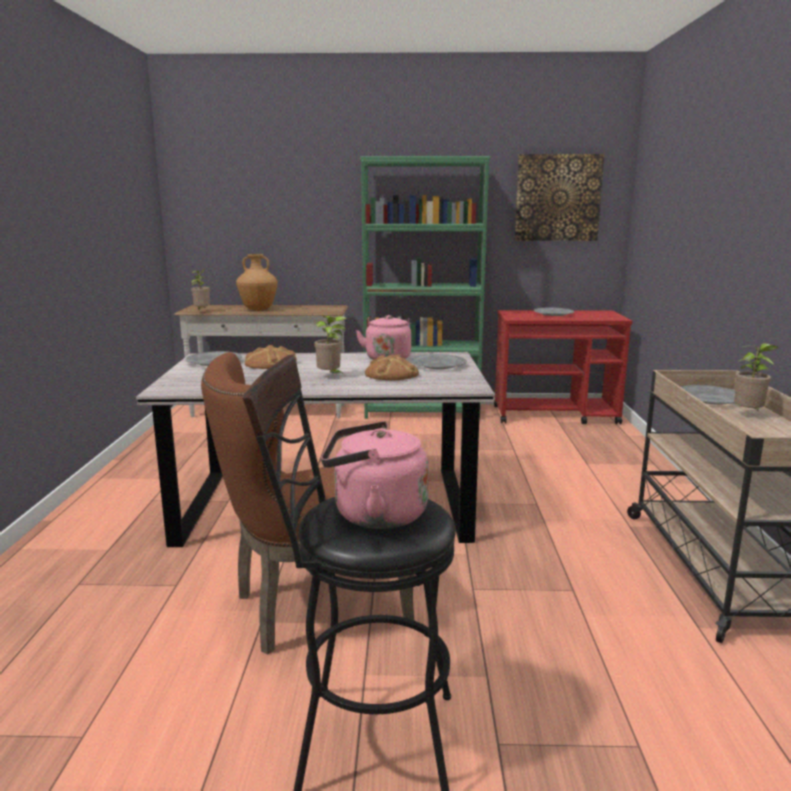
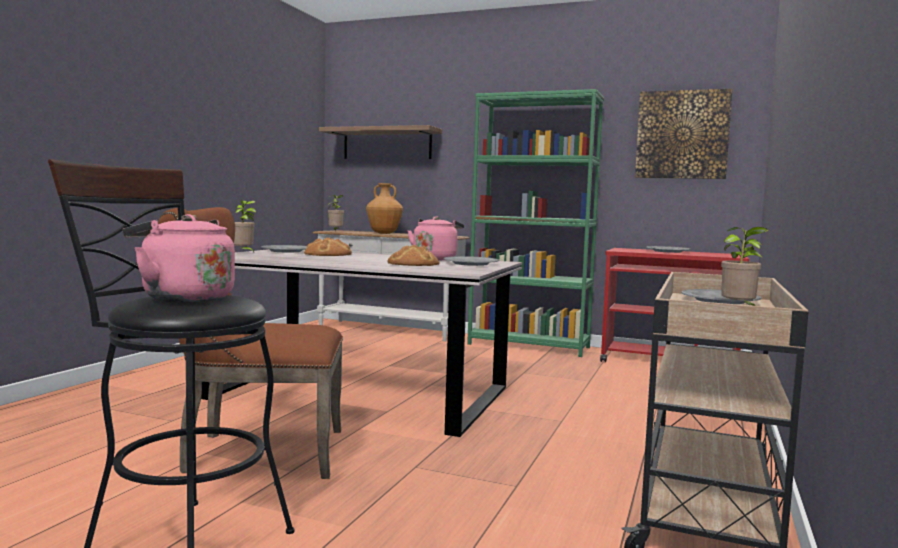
camera: 20 degrees right, 10 degrees down
(243, 205) = (387, 144): none -> shelf
(330, 376) = (358, 261): potted plant -> potted plant (243, 253)

